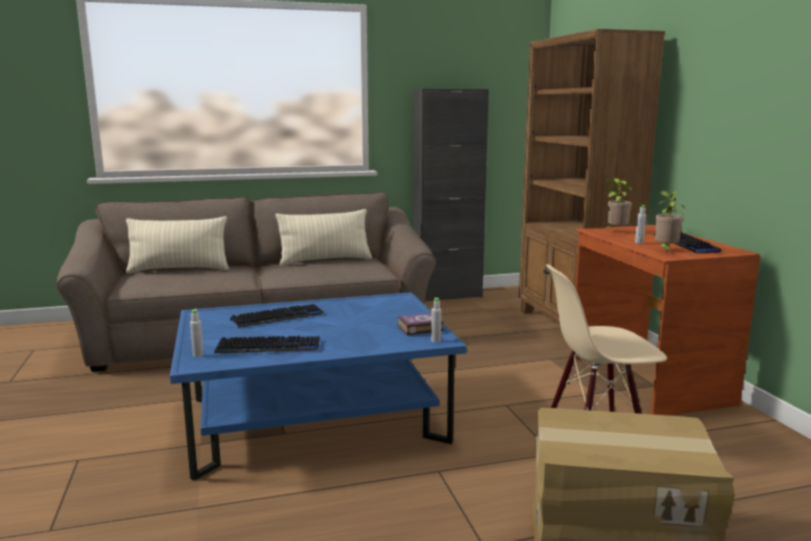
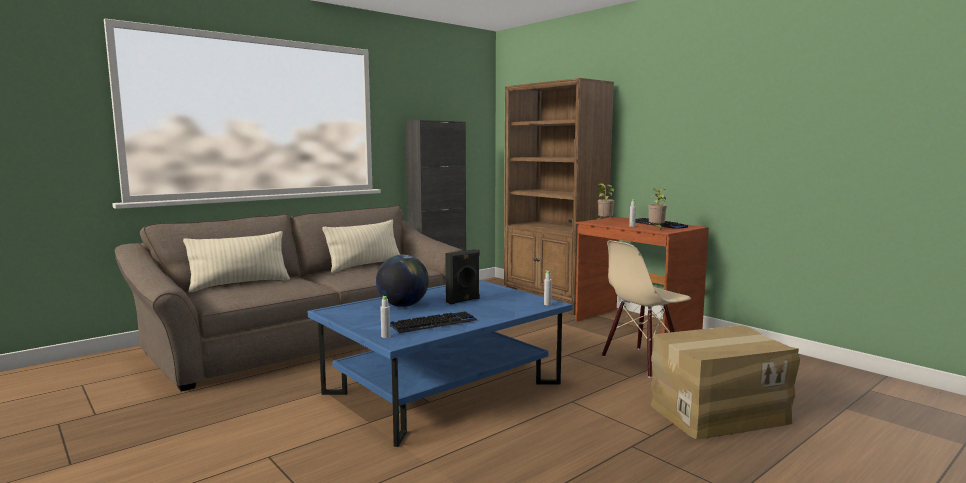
camera: 25 degrees left, 5 degrees down
(277, 317) = (403, 305): keyboard -> globe
(349, 320) = (463, 300): none -> black speaker
(418, 328) = (523, 298): book -> none

